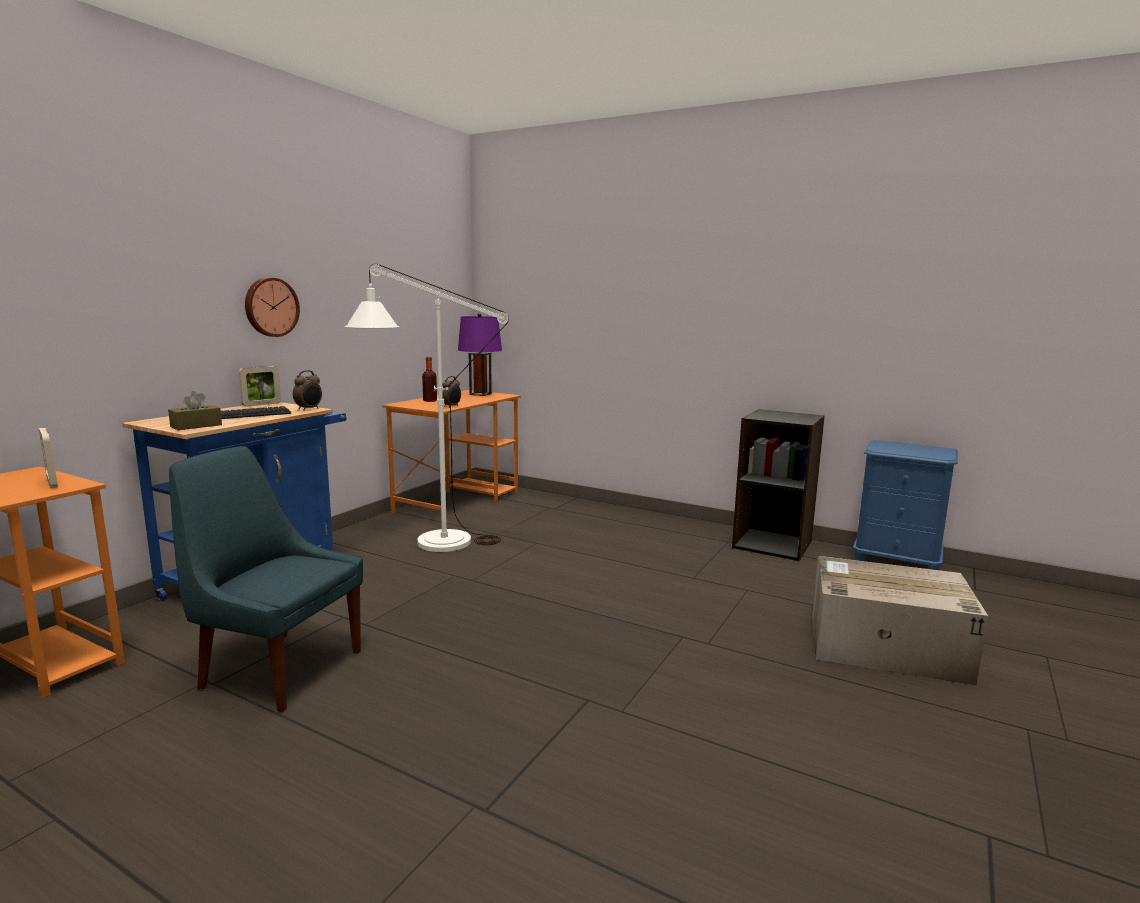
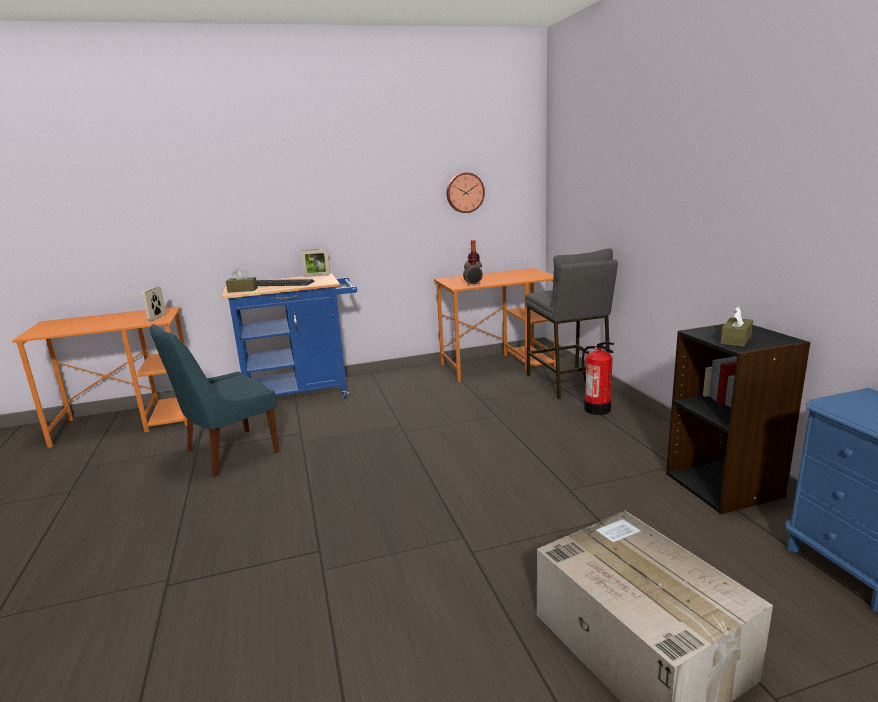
camera: 45 degrees right, 5 degrees up
(270, 307) = (331, 205): wall clock -> wall clock (464, 192)
(278, 668) = (228, 453): blue chair -> blue chair turned 105 degrees counterclockwise
(309, 409) = (327, 282): alarm clock -> none
(428, 543) = (425, 394): white floor lamp -> none
(480, 394) = (529, 273): purple table lamp -> none
(550, 503) = (567, 382): none -> grey stool
(611, 518) = (597, 409): none -> fire extinguisher
(788, 418) = (736, 340): none -> brown tissue box

